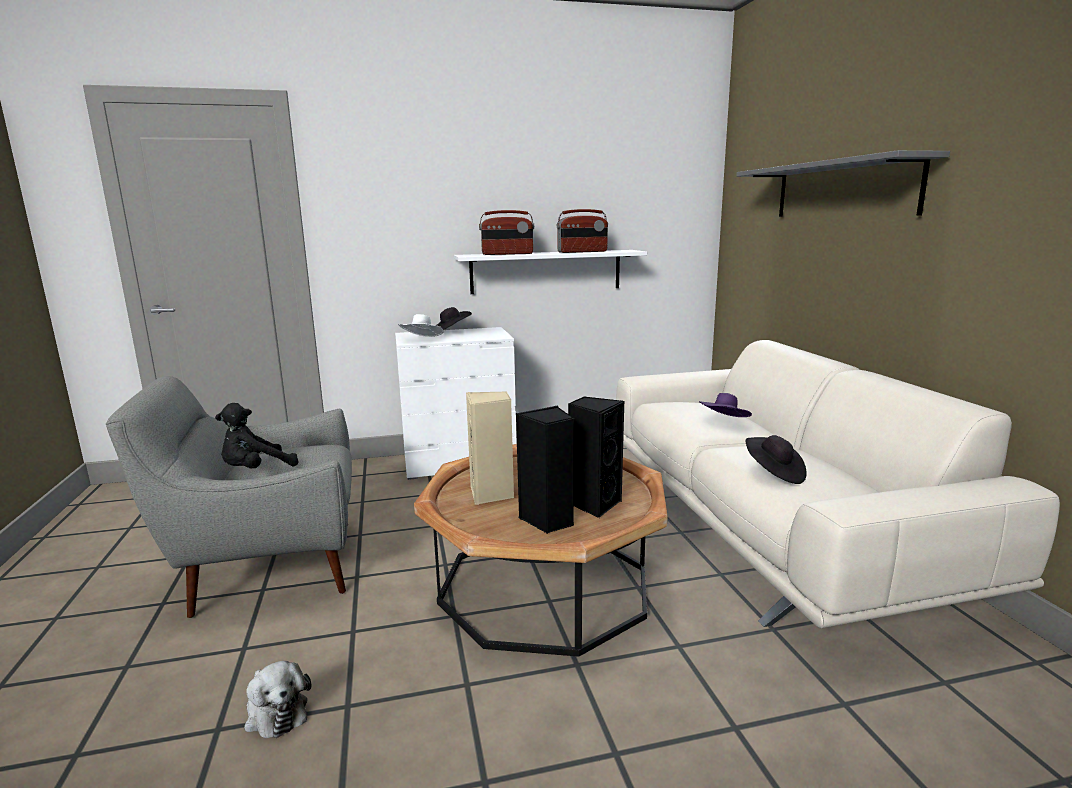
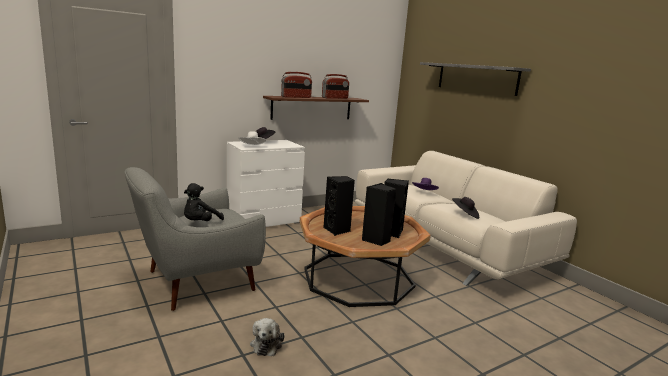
camera: 20 degrees left, 0 degrees up
(275, 711) = (266, 344): plush toy -> plush toy turned 60 degrees clockwise
(491, 494) = (337, 230): beige speaker -> black speaker
(546, 271) = (312, 108): white shelf -> brown shelf

